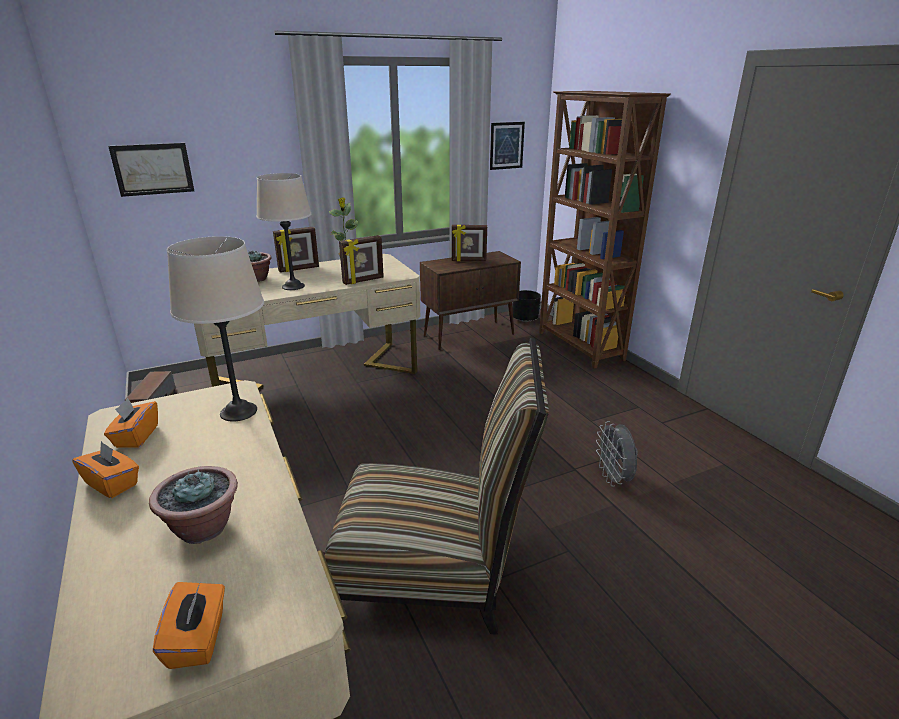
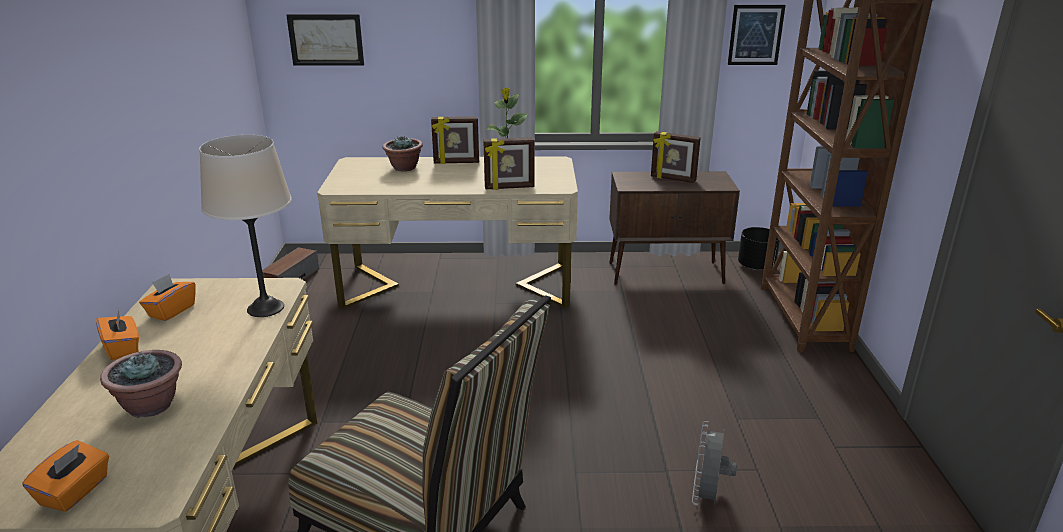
camera: 25 degrees right, 0 degrees up
(293, 286) = (432, 182): beige table lamp -> none

